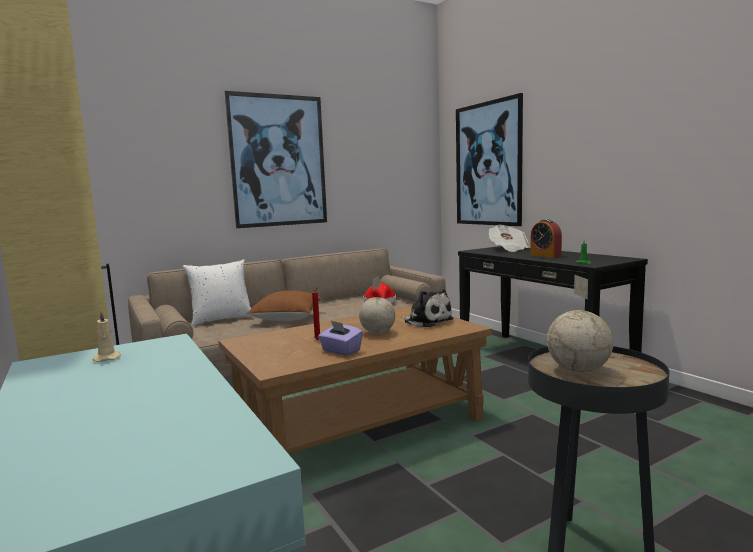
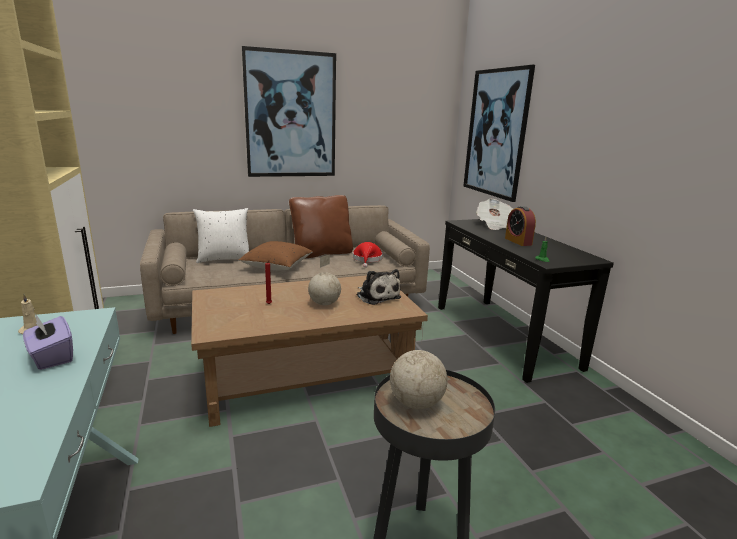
camera: 10 degrees right, 10 degrees up
(327, 303) = (322, 253): none -> brown pillow
(340, 351) = (278, 321): purple tissue box -> purple tissue box (51, 357)

